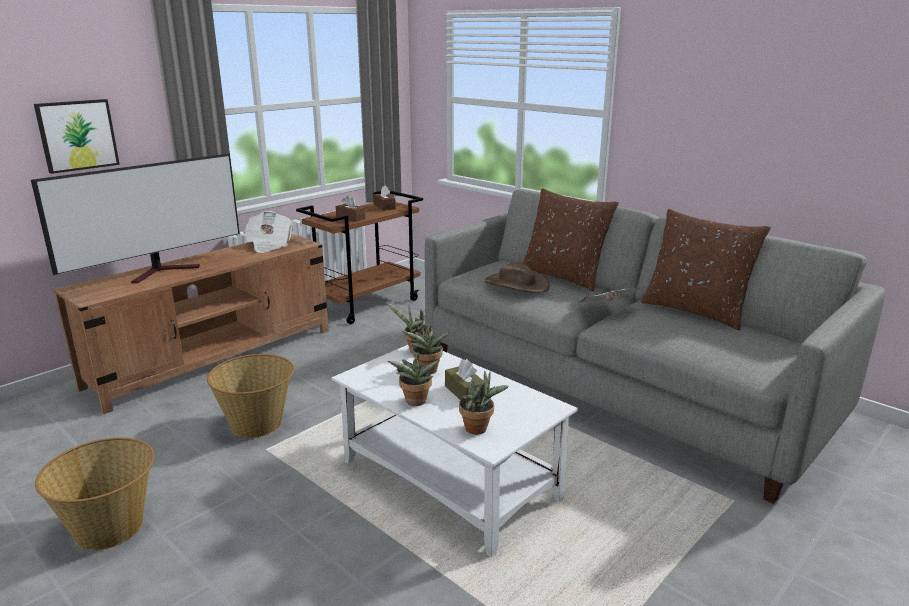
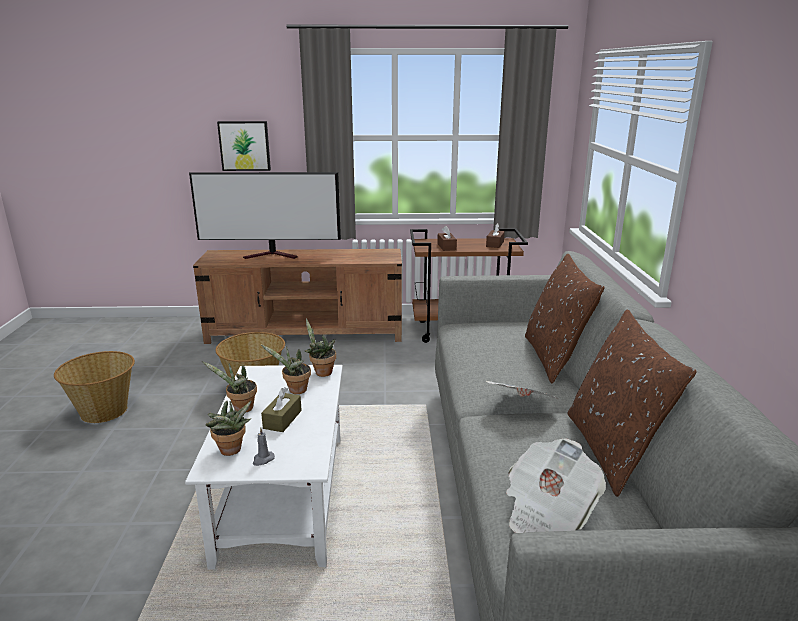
camera: 45 degrees right, 0 degrees up
(269, 245) = (367, 254): newspaper -> newspaper (547, 510)
(513, 421) = (263, 459): none -> grey candle
(516, 284) = (486, 347): brown hat -> none

